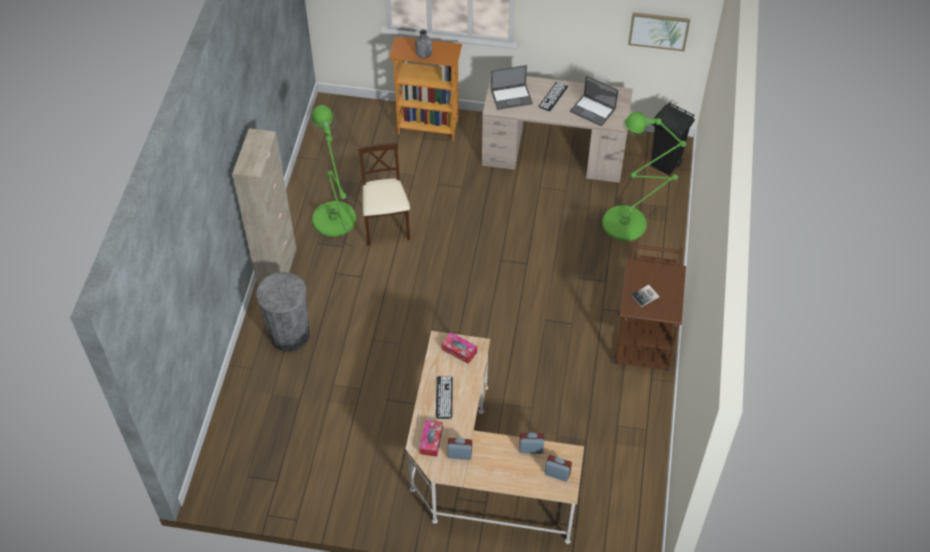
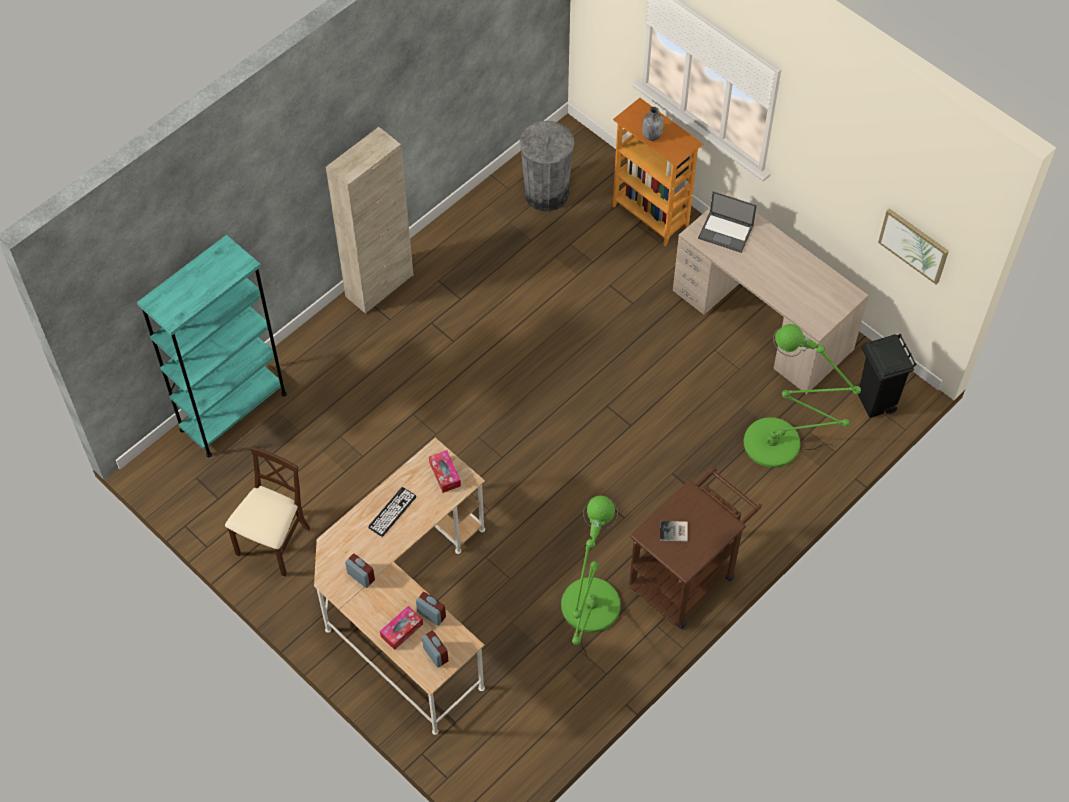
camera: 35 degrees right, 5 degrees up
(238, 414) = (233, 411): none -> turquoise bookcase
(289, 334) = (339, 360): grey trash can -> grey trash can (546, 193)
(336, 224) = (472, 270): green floor lamp -> green floor lamp (588, 613)
(386, 226) = (520, 302): beige chair -> beige chair (274, 543)
(431, 440) = (346, 546): tissue box -> tissue box (401, 630)
(553, 96) = (771, 256): keyboard -> none
(593, 110) = (802, 296): laptop -> none

